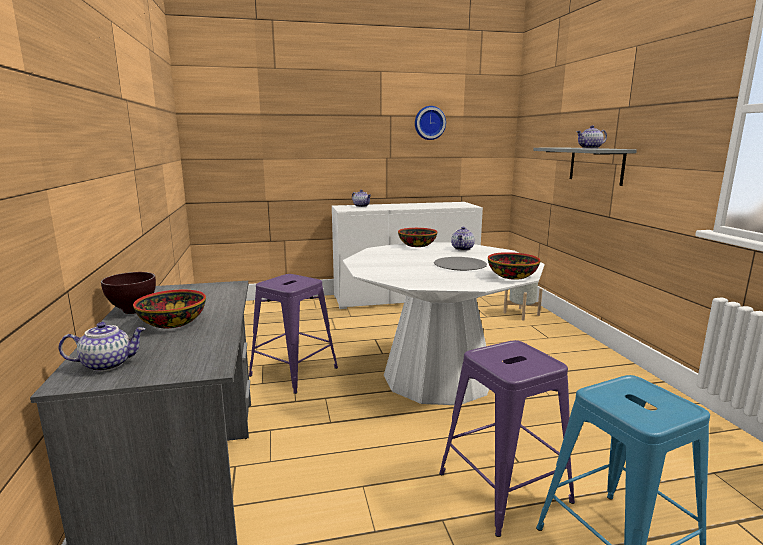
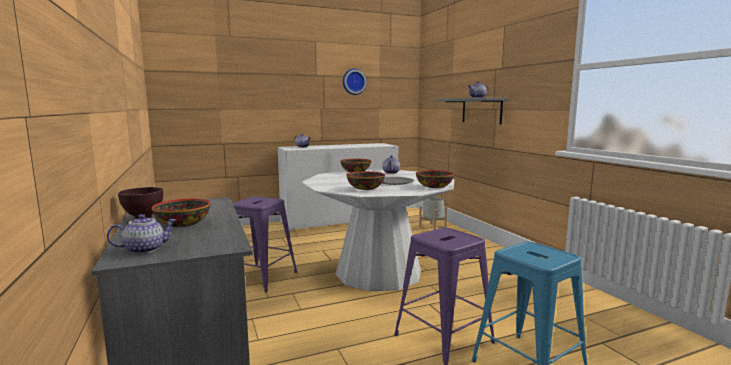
camera: 10 degrees left, 5 degrees down
(419, 275) = (366, 188): none -> bowl

